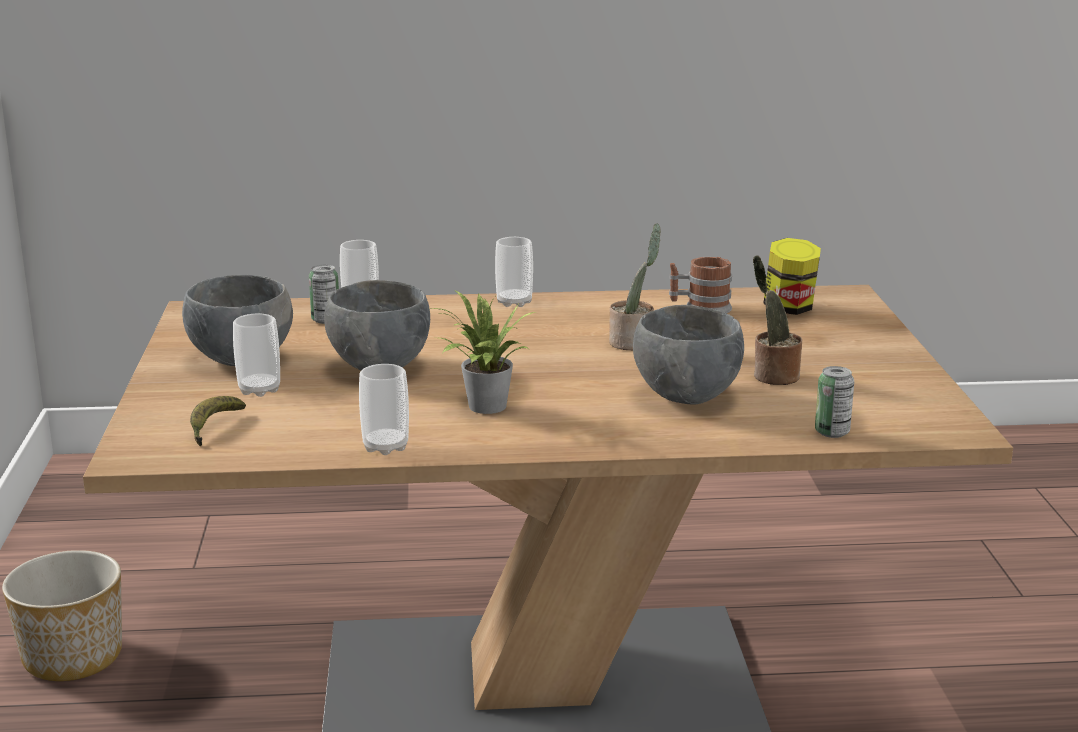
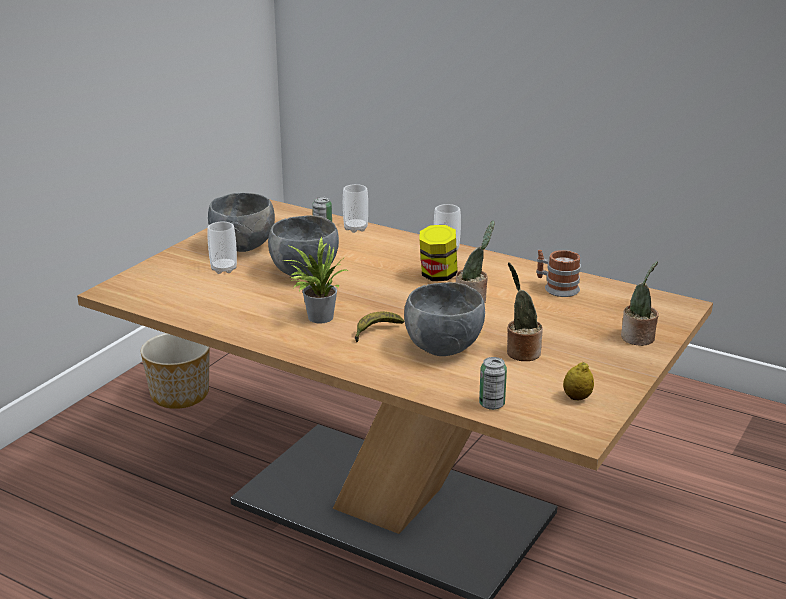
camera: 35 degrees right, 5 degrees up
(214, 428) = (169, 286): banana -> banana (376, 331)
(385, 447) = (230, 325): cup -> none
(789, 308) = (618, 305): jar -> jar (438, 276)
(861, 333) = (638, 339): none -> potted plant
(900, 400) = (577, 398): none -> lemon

